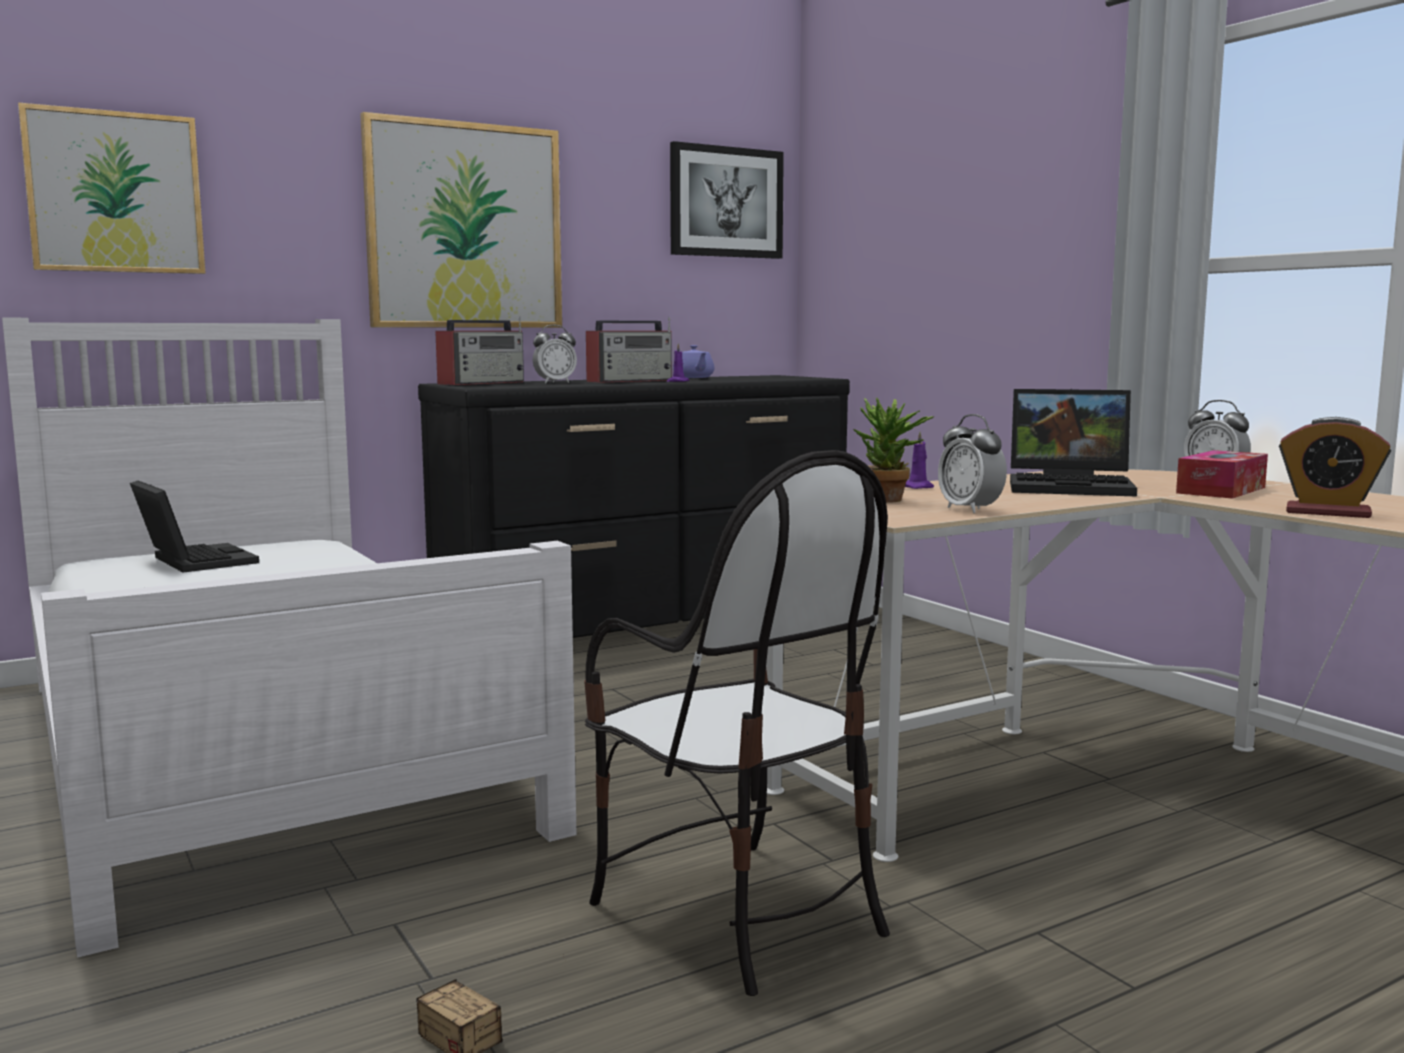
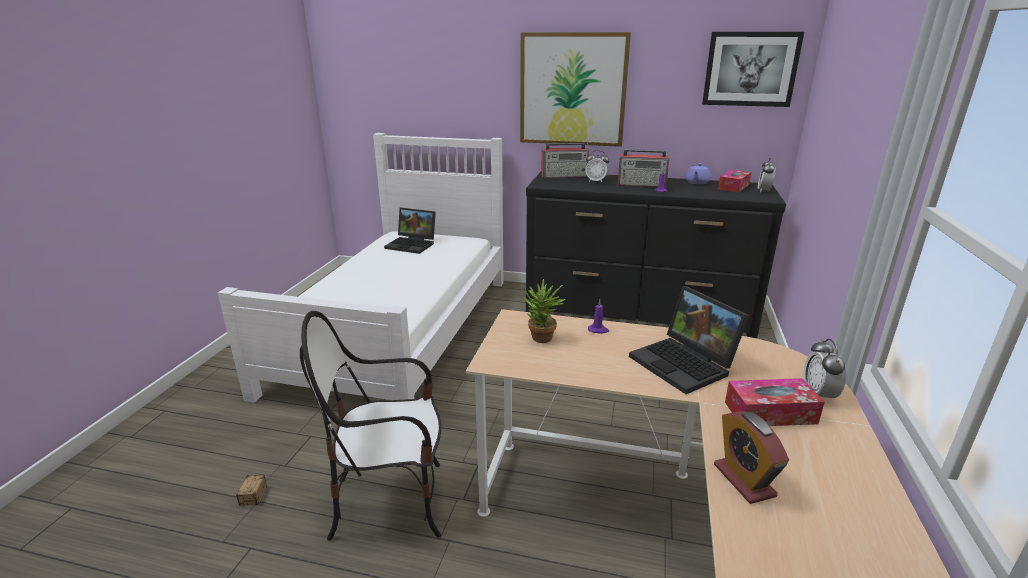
camera: 45 degrees right, 15 degrees up
(115, 192) = (417, 79): picture -> none
(193, 561) = (413, 244): laptop -> laptop turned 105 degrees clockwise
(737, 914) = (390, 502): chair -> chair turned 75 degrees clockwise
(749, 377) = (733, 187): none -> tissue box
(970, 509) = (548, 368): alarm clock -> alarm clock (764, 191)

